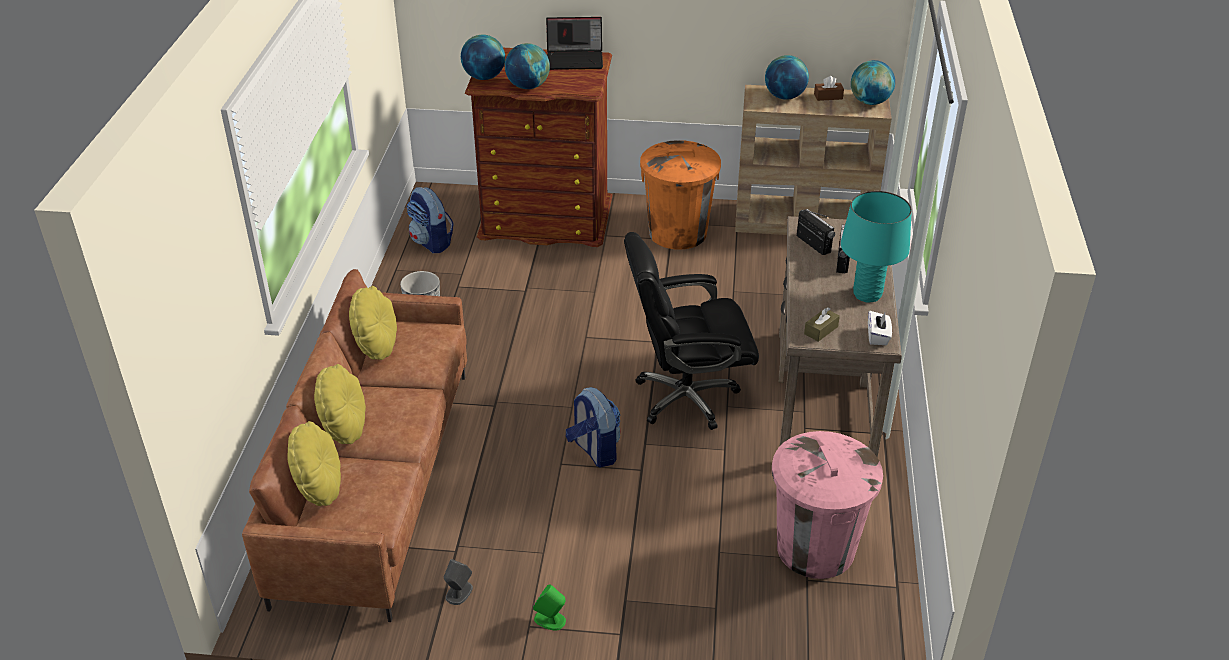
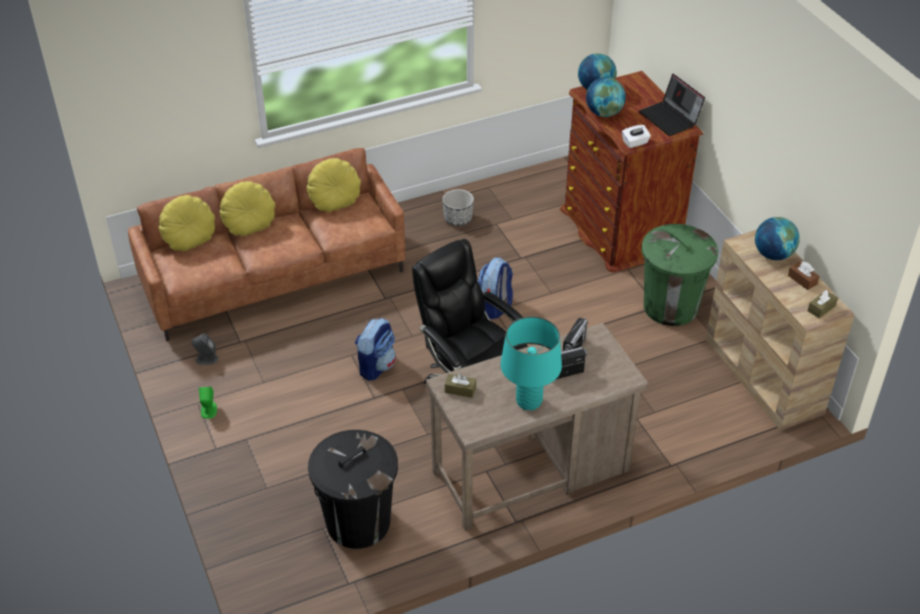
camera: 60 degrees right, 5 degrees up
(432, 242) = (534, 188): backpack -> backpack (494, 307)
(678, 233) = (670, 307): orange trash can -> green trash can
(815, 549) = (357, 522): pink trash can -> black trash can
(870, 102) = (821, 308): globe -> brown tissue box
(878, 336) = (477, 424): white tissue box -> white tissue box (635, 143)

